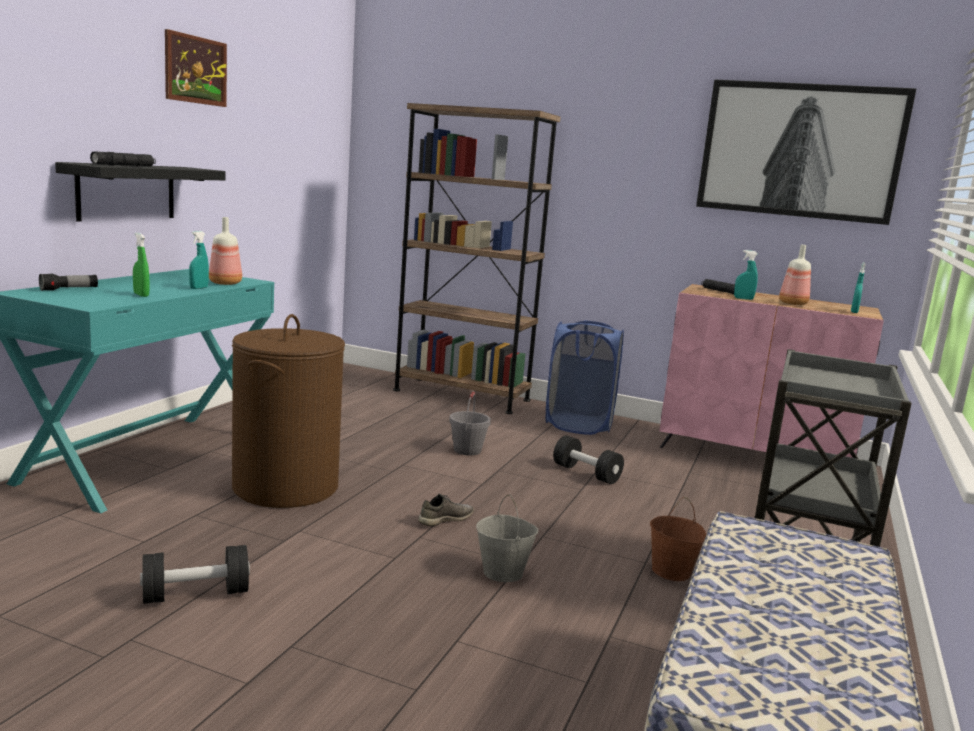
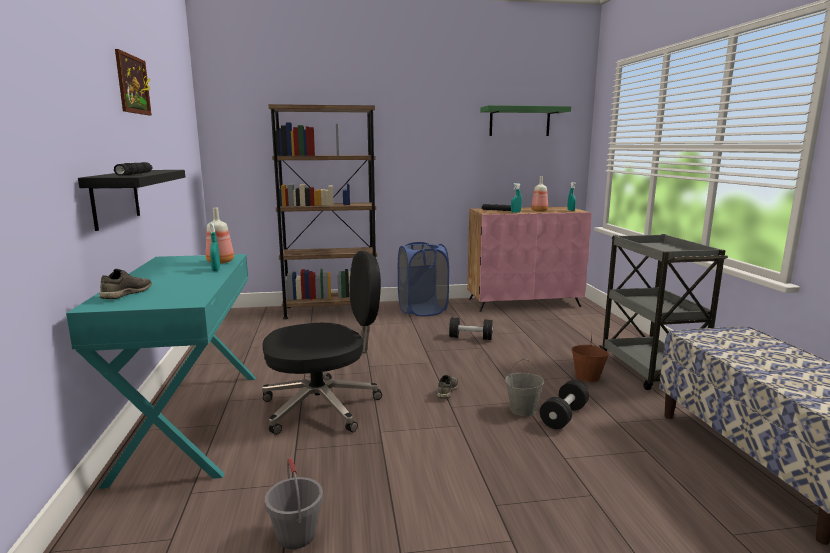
camera: 30 degrees left, 0 degrees up
(69, 289) = (126, 294): flashlight -> grey shoe
(141, 295) = (195, 284): green spray bottle -> none
(196, 594) = (389, 502): black dumbbell -> black dumbbell (564, 416)
(286, 487) = (323, 406): brown laundry basket -> black office chair
(467, 450) = (390, 344): grey bucket -> grey bucket (296, 535)
(800, 151) = (519, 121): picture -> green shelf

